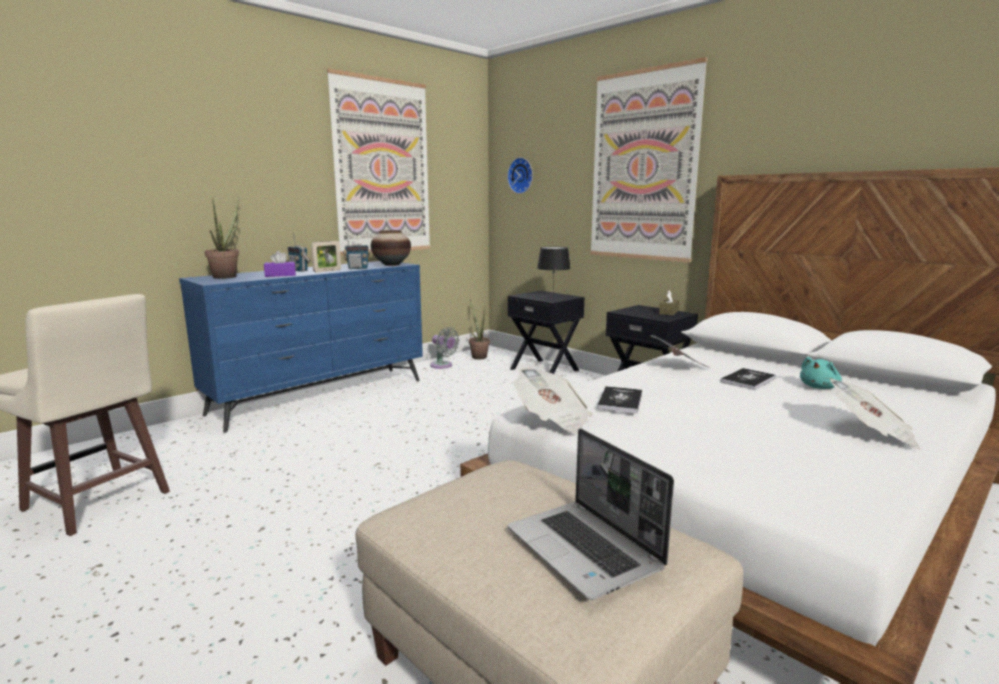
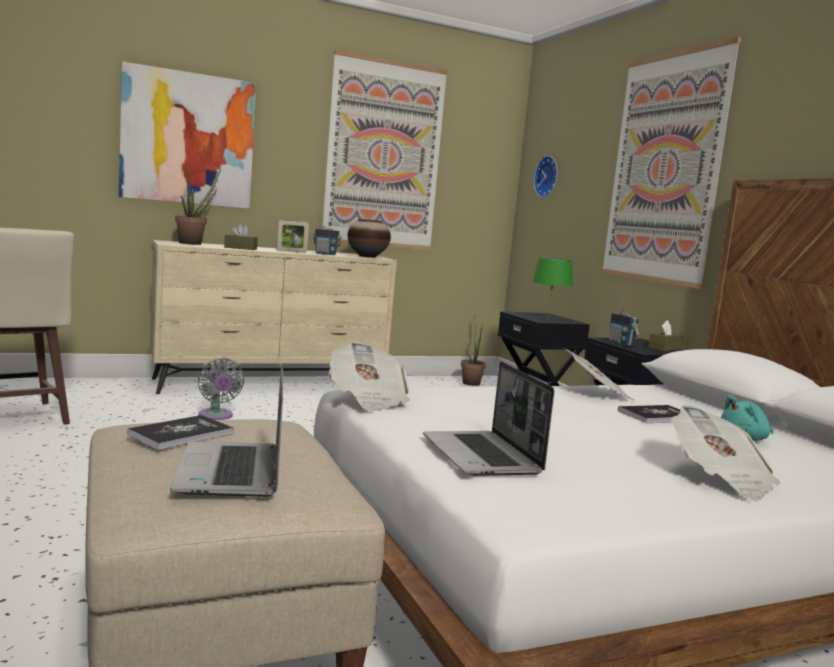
camera: 20 degrees right, 5 degrees down
(198, 169) = (188, 139): none -> picture
(280, 275) = (240, 248): purple tissue box -> brown tissue box
(299, 270) = (267, 248): radio -> radio (621, 344)
(322, 396) = (270, 385): blue dresser -> beige dresser
(443, 366) = (421, 383): grey fan -> grey fan (216, 416)
(552, 298) = (547, 319): black table lamp -> green table lamp
(620, 401) = (461, 399): book -> book (181, 434)
(723, 461) = (482, 456): none -> laptop

